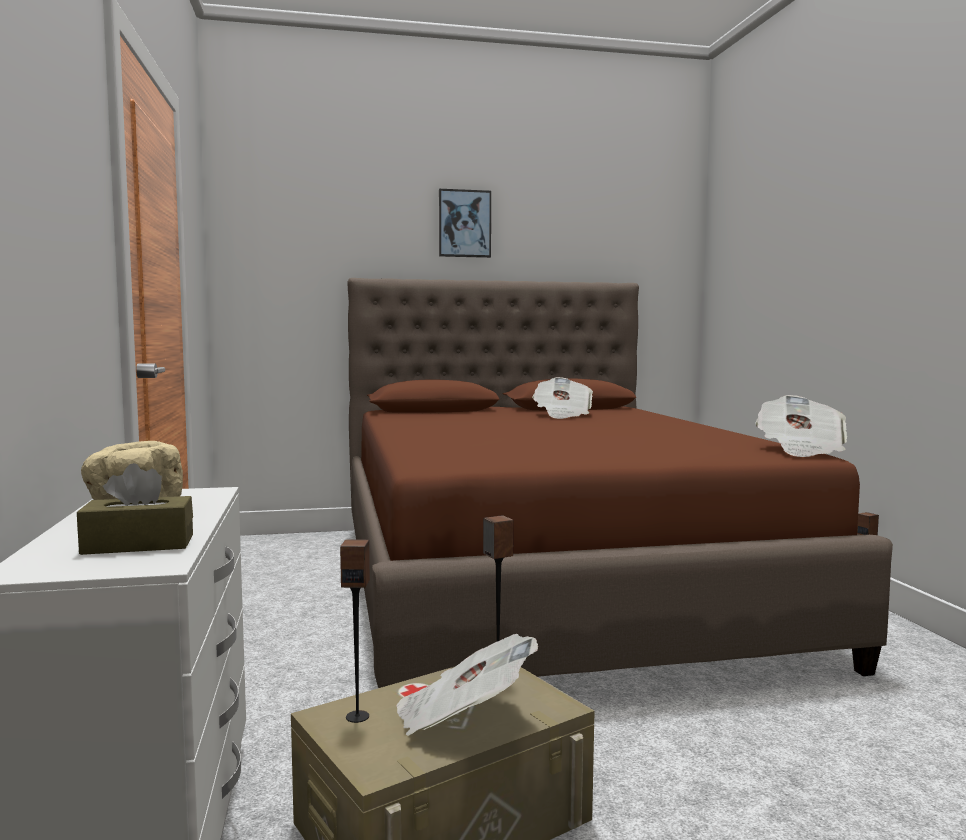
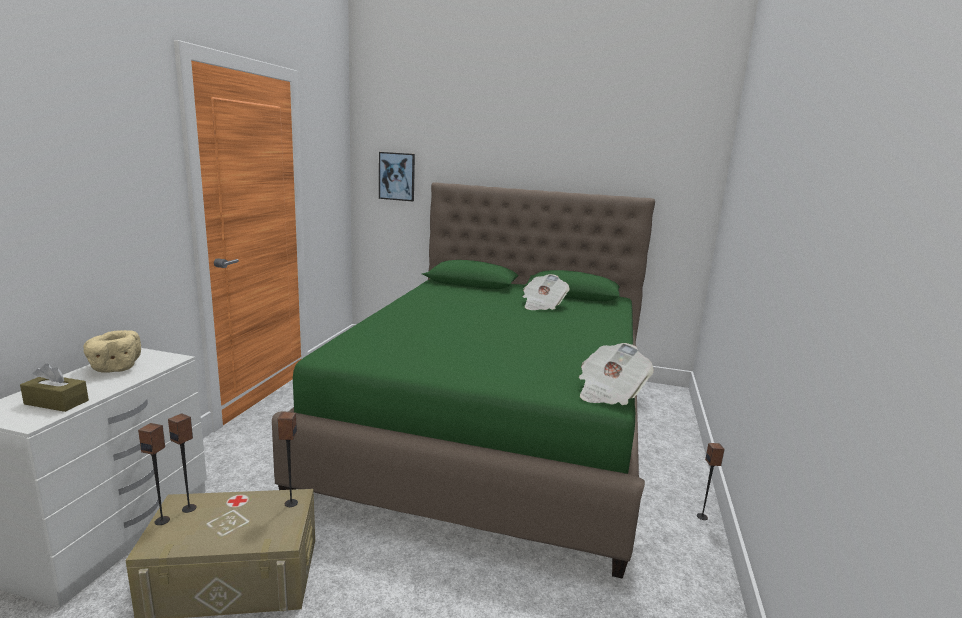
camera: 25 degrees right, 10 degrees up
(339, 740) = (162, 520): none -> speaker
(462, 718) = (230, 529): newspaper -> none
(464, 223) = (519, 144): picture -> picture (397, 176)
(548, 584) = (494, 427): brown bed -> green bed

